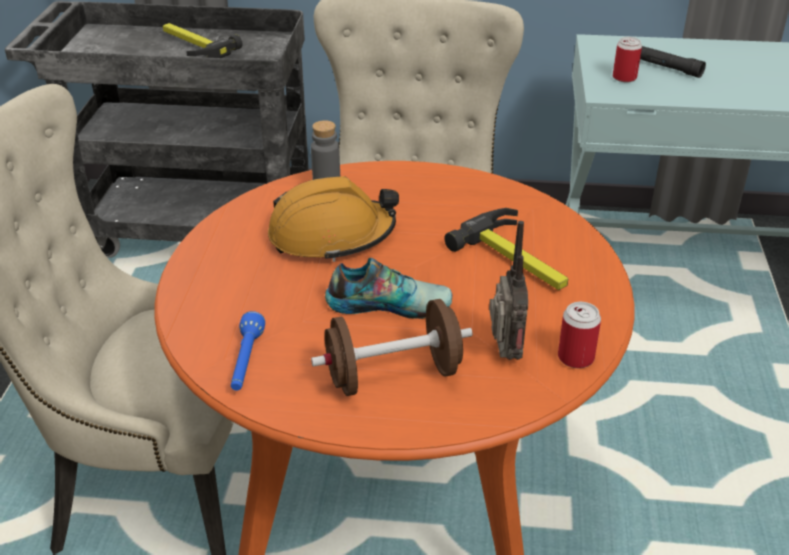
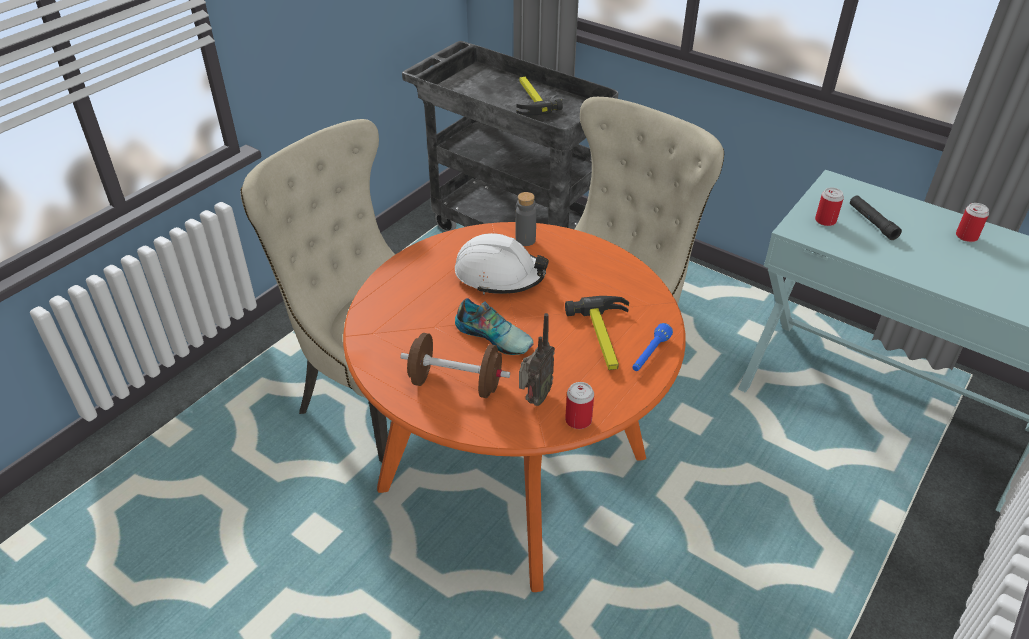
camera: 30 degrees right, 5 degrees up
(246, 362) = (381, 340): blue flashlight -> blue flashlight (649, 354)
(331, 236) = (499, 275): orange hard hat -> white hard hat
(756, 57) = (966, 236): none -> can

